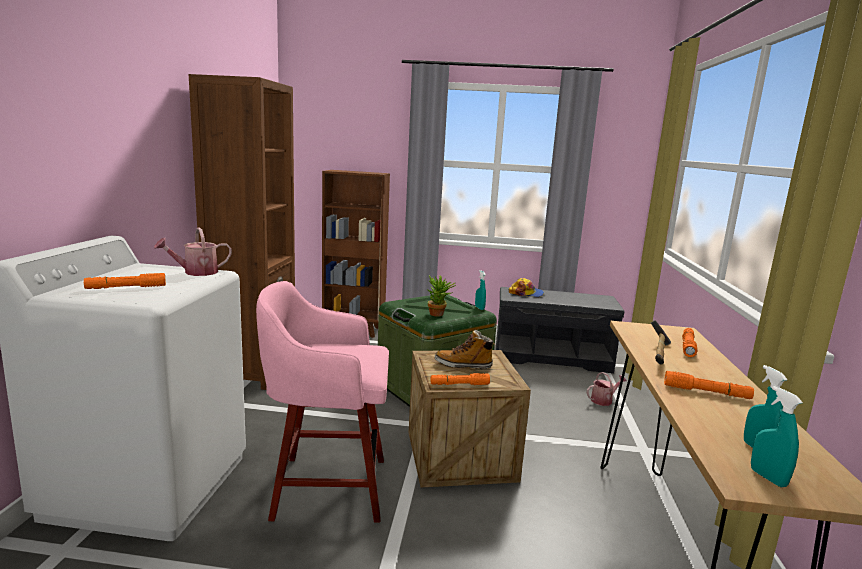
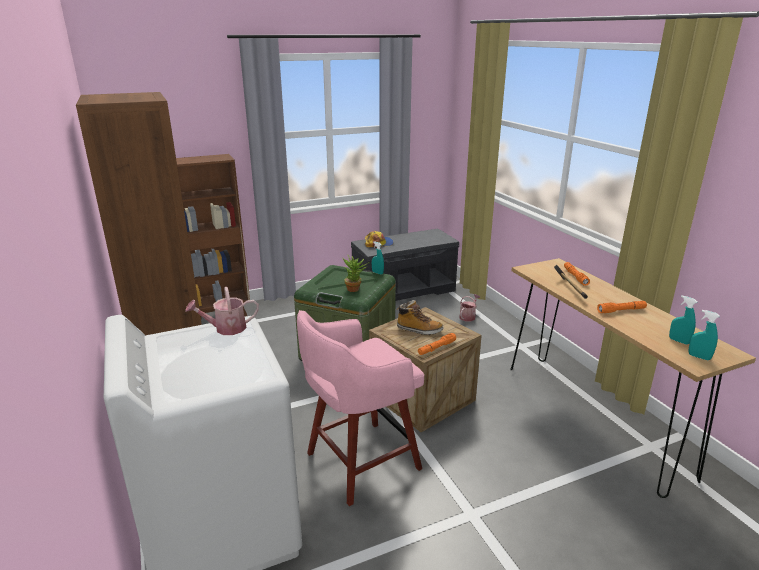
camera: 30 degrees left, 10 degrees up
(126, 288) = (211, 369): orange flashlight -> none
(196, 272) = (226, 328): watering can -> watering can turned 45 degrees clockwise
(463, 365) = (419, 330): boot -> boot turned 135 degrees counterclockwise

